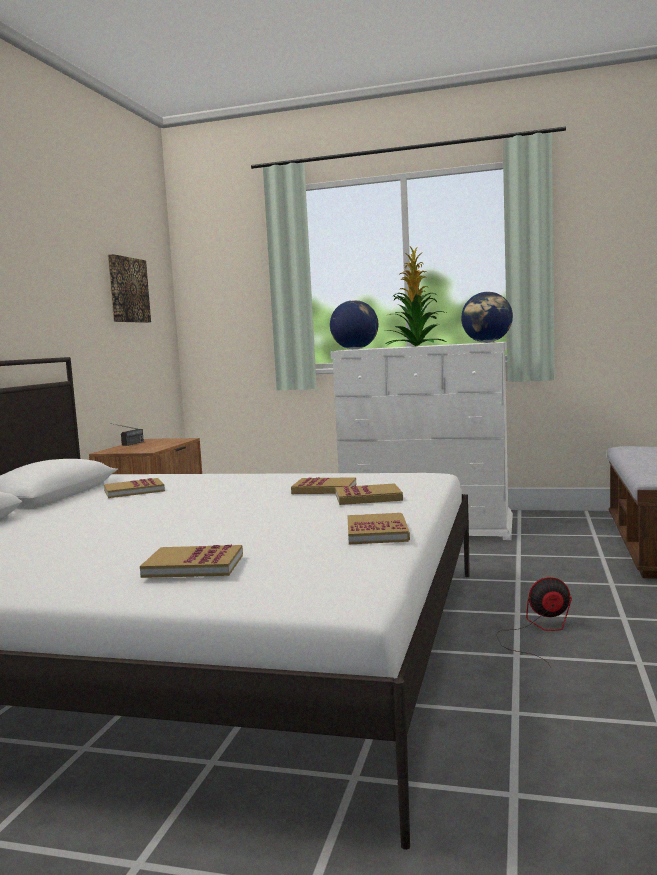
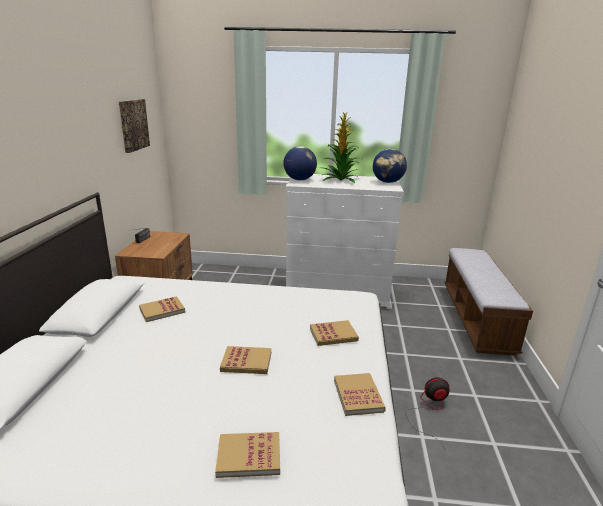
camera: 10 degrees left, 15 degrees up
(324, 489) = (298, 317): book -> book (246, 362)

